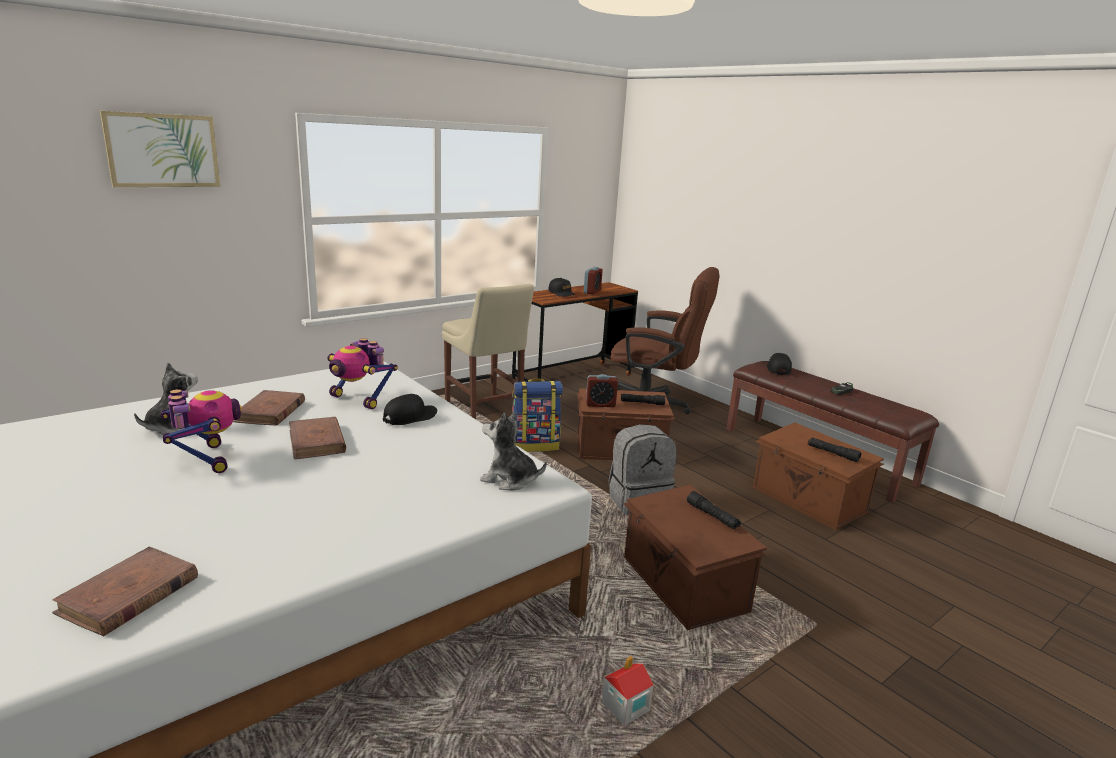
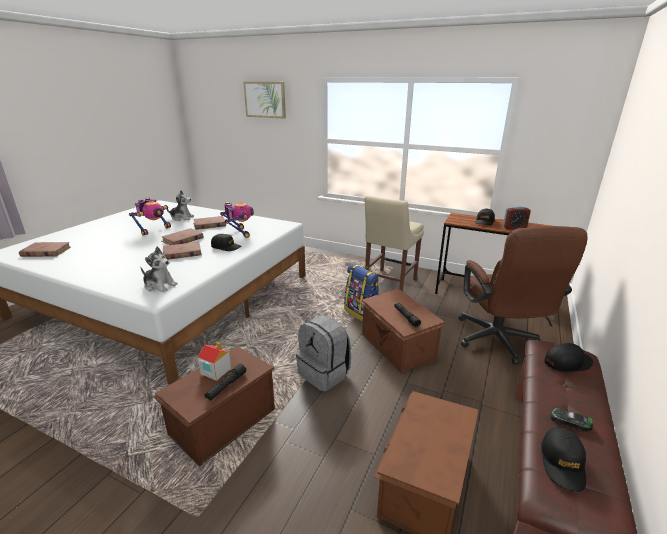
camera: 65 degrees right, 5 degrees up
(359, 399) = (239, 233): toy robot -> toy robot turned 150 degrees clockwise
(388, 450) = (182, 253): none -> brown book
(509, 480) = (160, 285): plush toy -> plush toy turned 120 degrees clockwise
(600, 404) = (380, 302): alarm clock -> none
(625, 708) = (89, 424): toy house -> toy house (215, 371)
(832, 454) = (423, 450): black flashlight -> none
(878, 406) = (563, 463): none -> black cap

